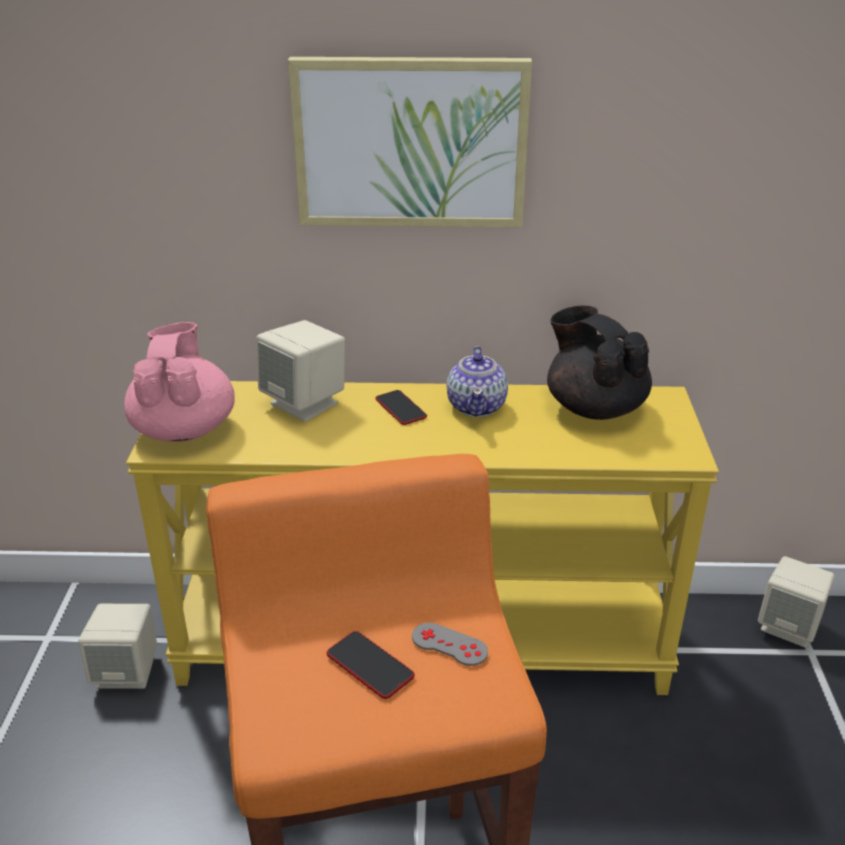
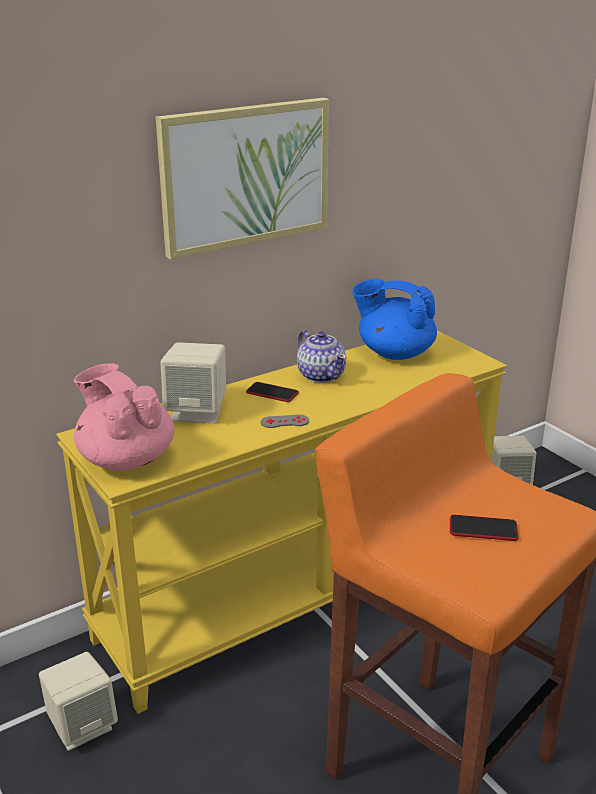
camera: 35 degrees left, 5 degrees down
(449, 644) = (509, 499): grey game controller -> grey game controller (285, 422)
(594, 407) = (394, 353): black teapot -> blue teapot

